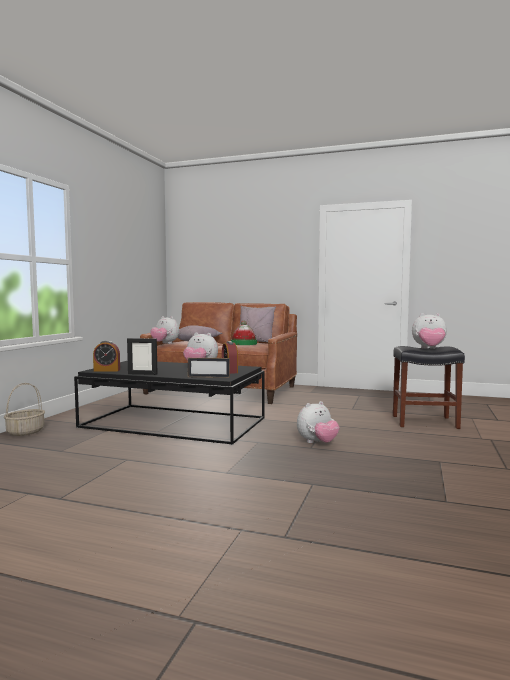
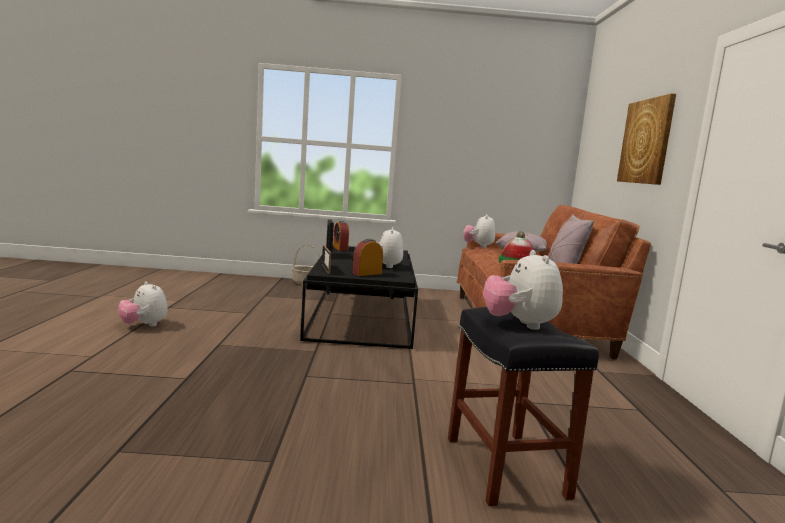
camera: 70 degrees right, 5 degrees up
(265, 257) = (646, 141): none -> picture
(317, 443) = (326, 379): plush toy -> plush toy (144, 325)

